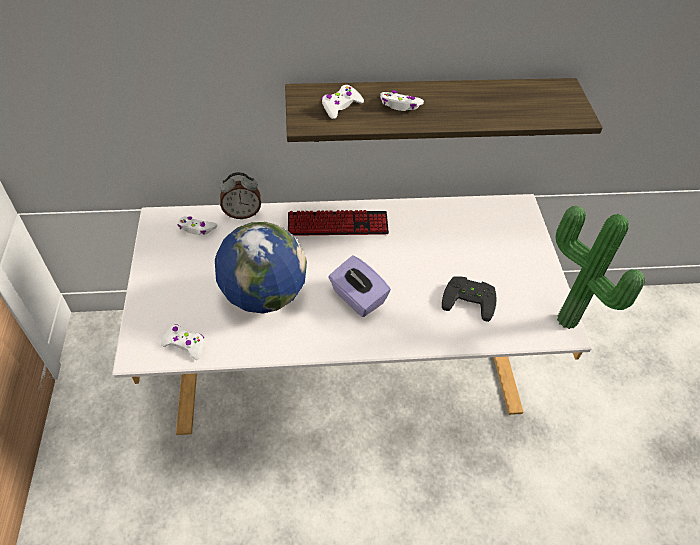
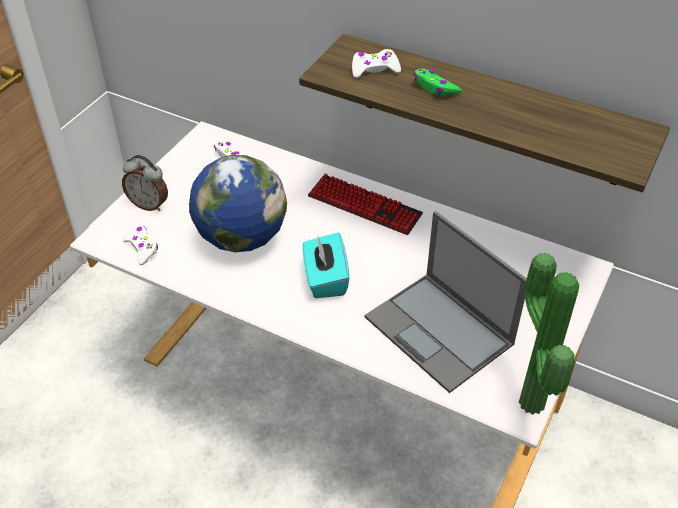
camera: 35 degrees right, 5 degrees down
(242, 213) = (282, 160): alarm clock -> alarm clock (149, 204)
(357, 298) = (325, 279): purple tissue box -> turquoise tissue box
(400, 105) = (435, 88): white game controller -> green game controller
(470, 298) = (440, 331): black game controller -> laptop

